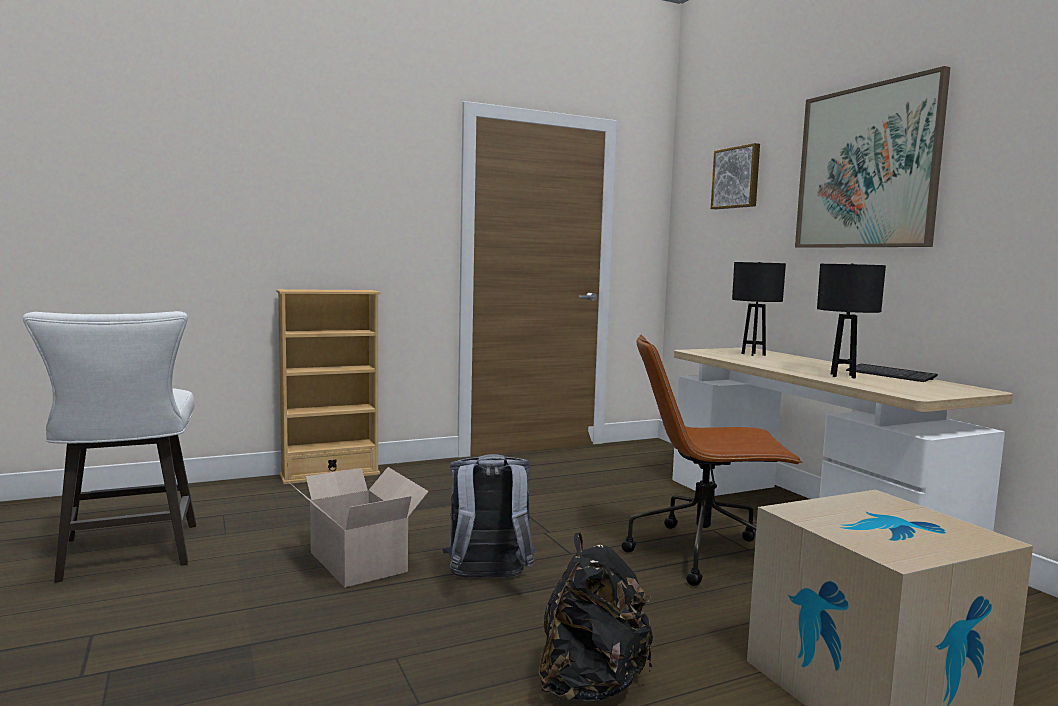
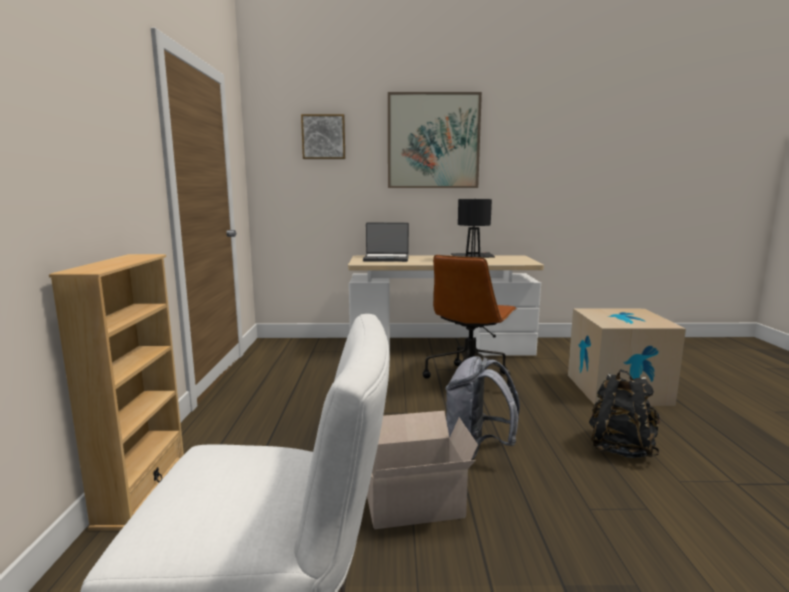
camera: 65 degrees left, 5 degrees up
(753, 354) = (386, 259): black table lamp -> laptop

